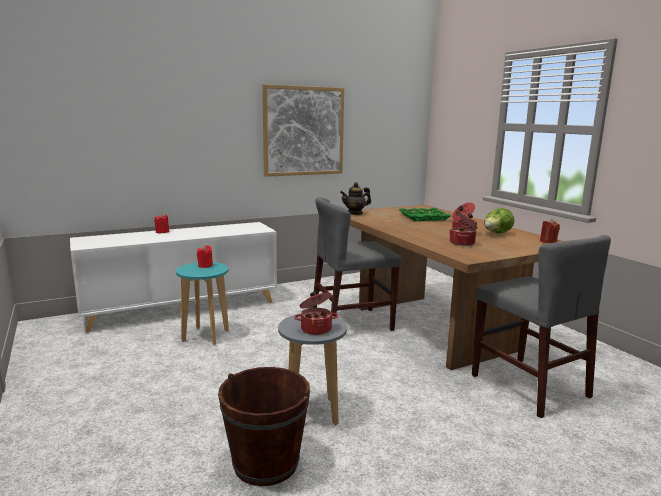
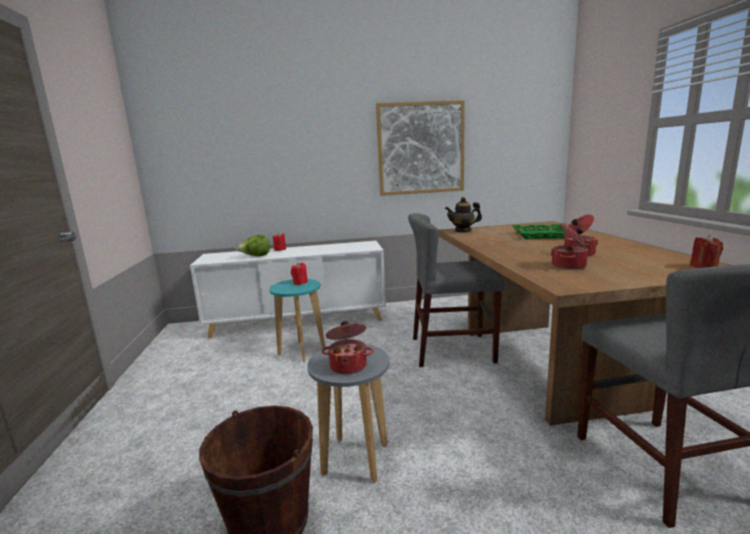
camera: 20 degrees right, 0 degrees up
(496, 234) = (627, 254): lettuce -> lettuce (256, 256)

